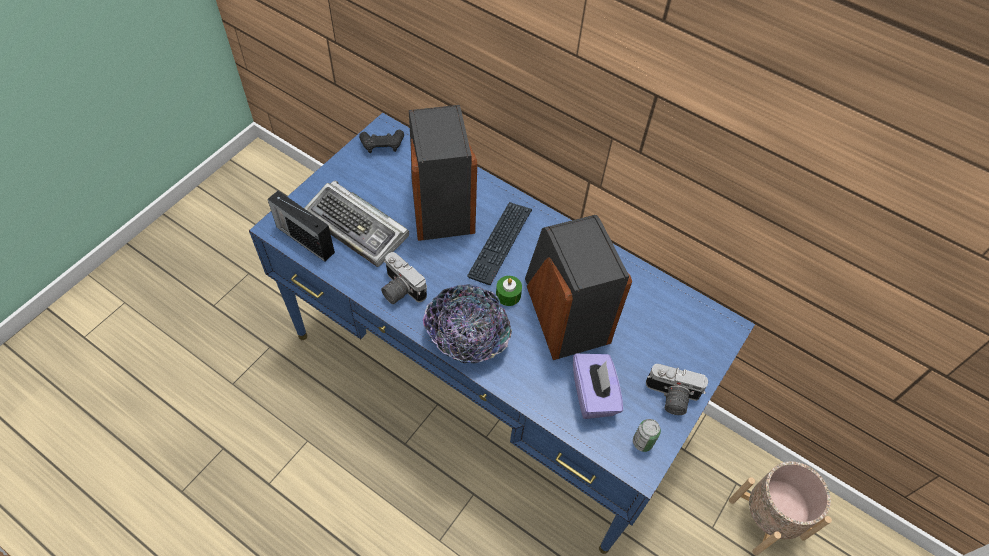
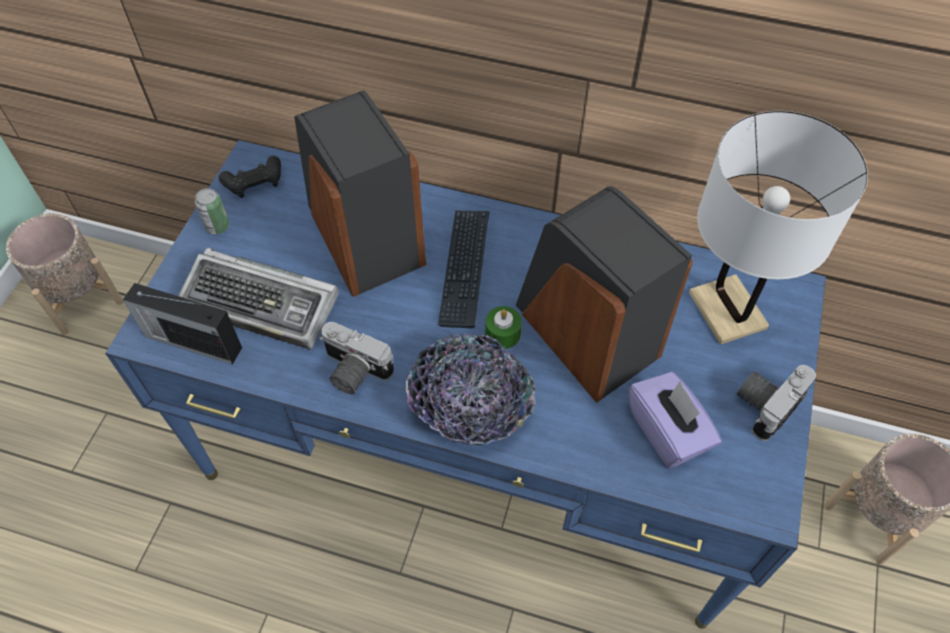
camera: 15 degrees left, 0 degrees up
(256, 189) = (80, 297): none -> beige planter
(642, 442) = (756, 475): can -> can (217, 226)
(671, 326) = (727, 310): none -> white table lamp
(671, 397) = (765, 403): camera -> camera turned 135 degrees clockwise

